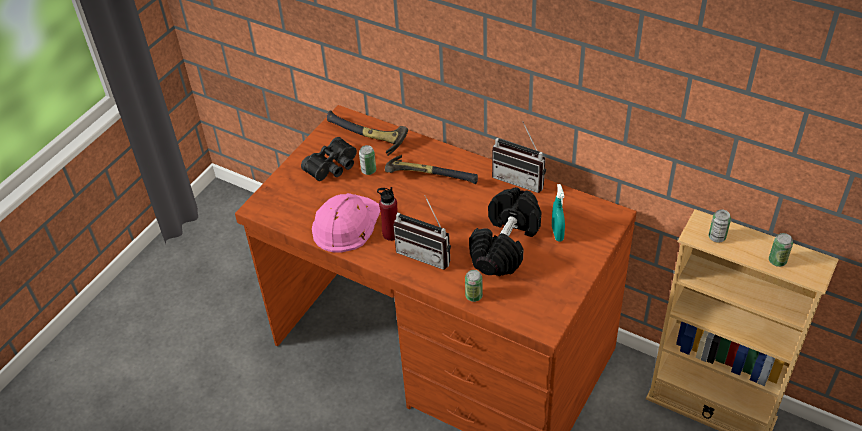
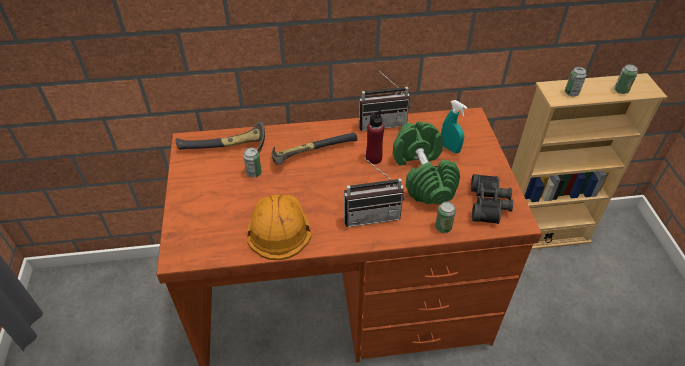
camera: 40 degrees left, 0 degrees up
(333, 167) = (219, 185): black binoculars -> black binoculars (490, 204)
(346, 224) = (278, 227): pink hard hat -> orange hard hat
(391, 234) = (326, 214): red bottle -> red bottle (373, 158)
(504, 244) = (422, 175): black dumbbell -> green dumbbell

